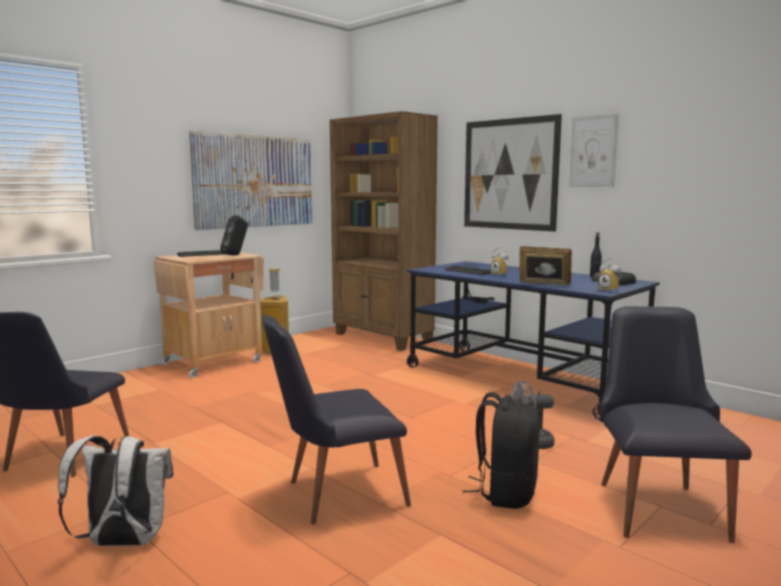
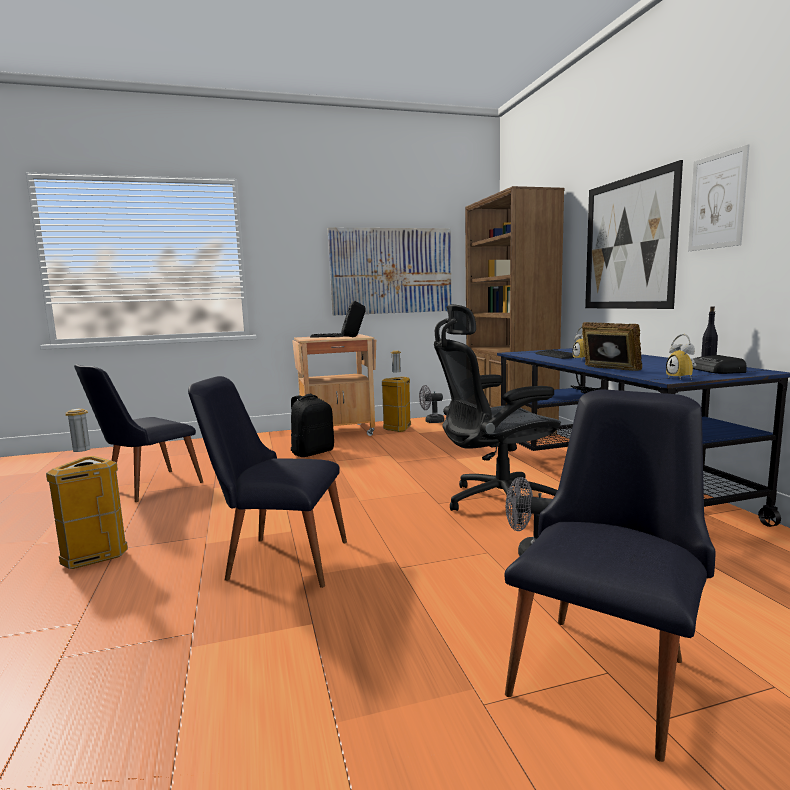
camera: 30 degrees right, 0 degrees up
(123, 542) = (94, 557): white backpack -> trash can
(301, 340) = (431, 421): none -> grey fan
(457, 408) = (496, 503): none -> office chair
(505, 493) = (431, 600): black backpack -> black backpack (312, 452)

